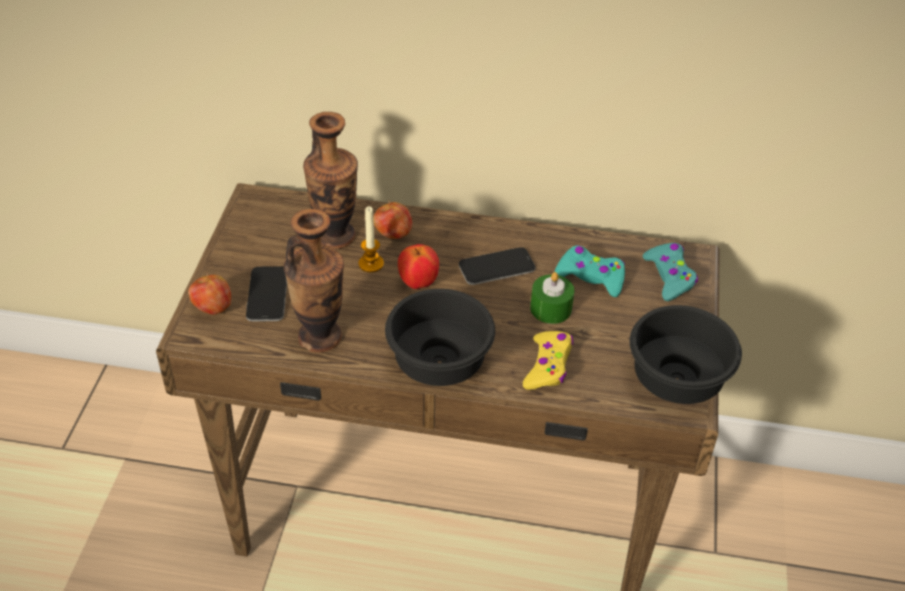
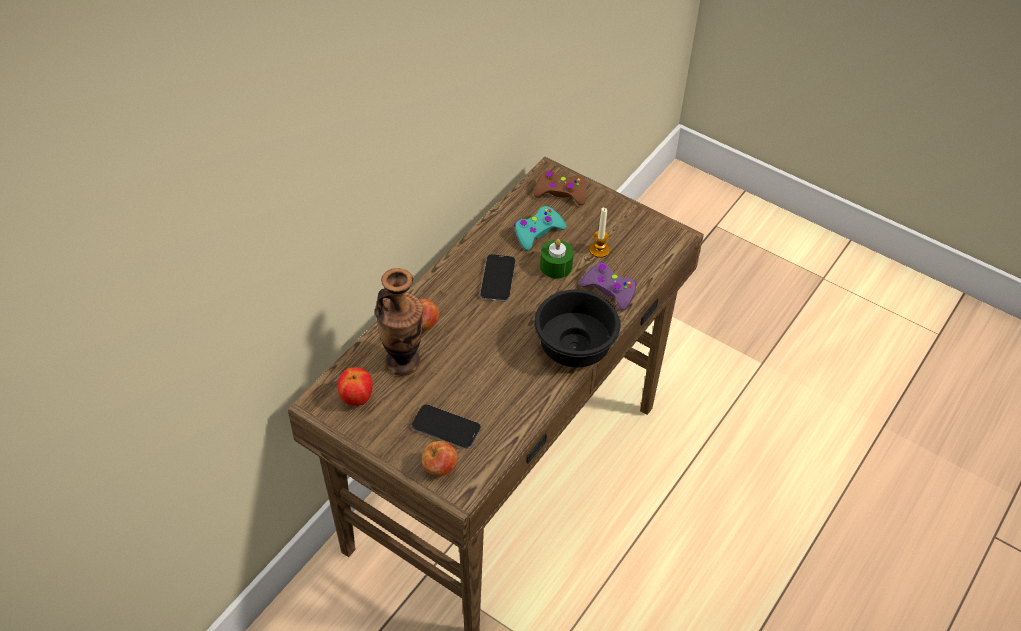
camera: 65 degrees left, 5 degrees up
(320, 337) = (511, 408): vase -> none
(371, 264) = (449, 350): candle -> candle (599, 250)
(418, 283) = (487, 329): apple -> apple (356, 399)
(548, 366) = (609, 290): yellow game controller -> purple game controller
(669, 276) = (560, 193): turquoise game controller -> brown game controller
(674, 376) = (651, 231): black bowl -> none

